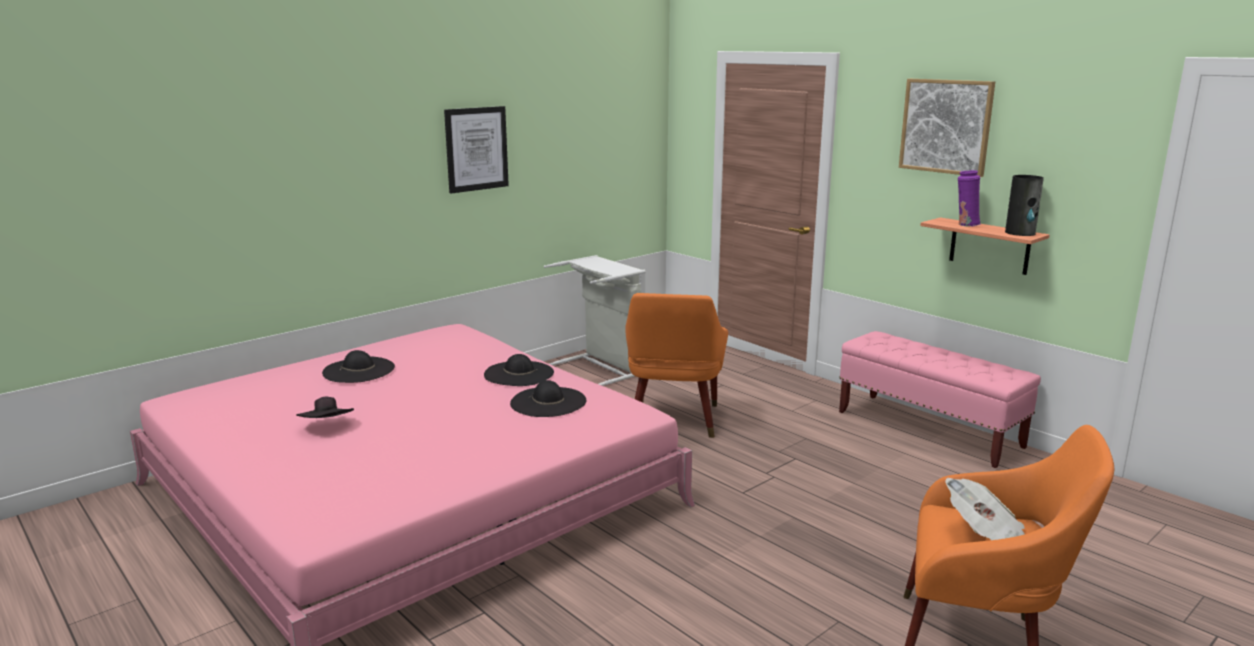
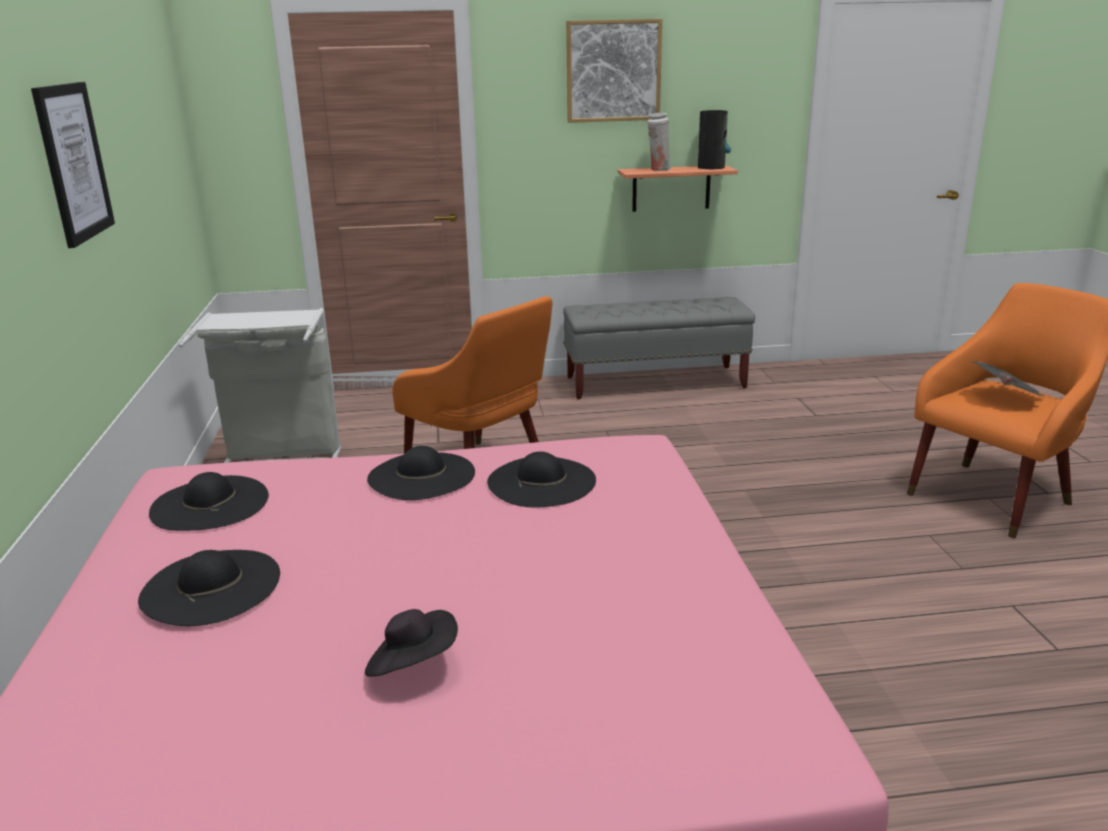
camera: 55 degrees left, 5 degrees up
(430, 343) = (210, 503): none -> black hat
(928, 430) = (655, 383): pink bench -> grey bench
(966, 224) = (659, 169): purple vase -> white vase

